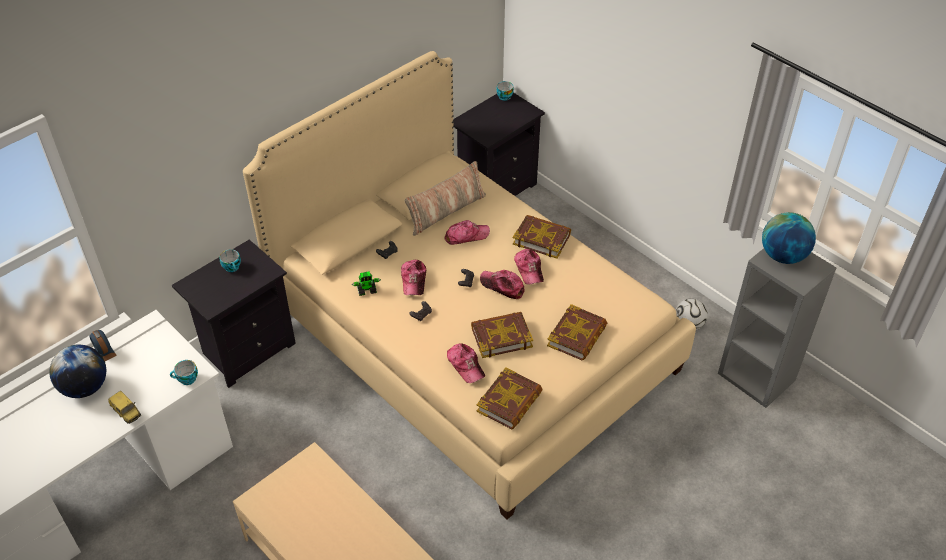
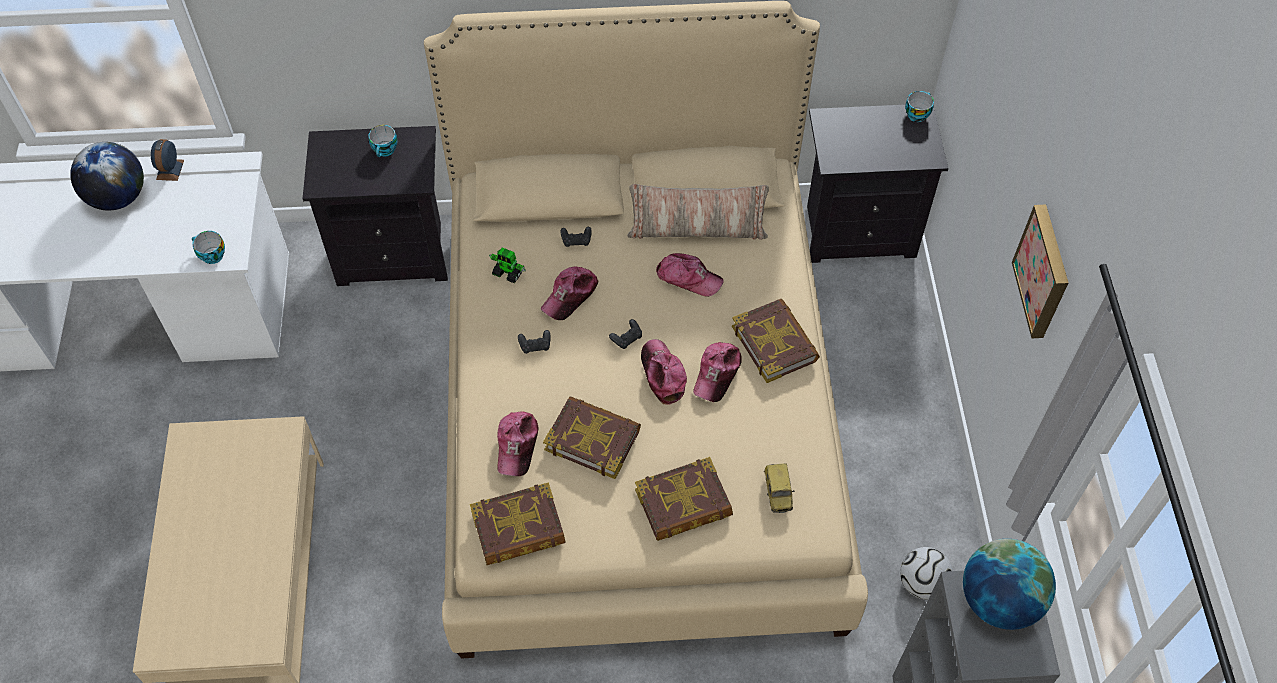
camera: 40 degrees right, 10 degrees up
(127, 412) = (126, 254): toy car -> toy car (778, 493)
(679, 98) = (1044, 271): none -> picture

